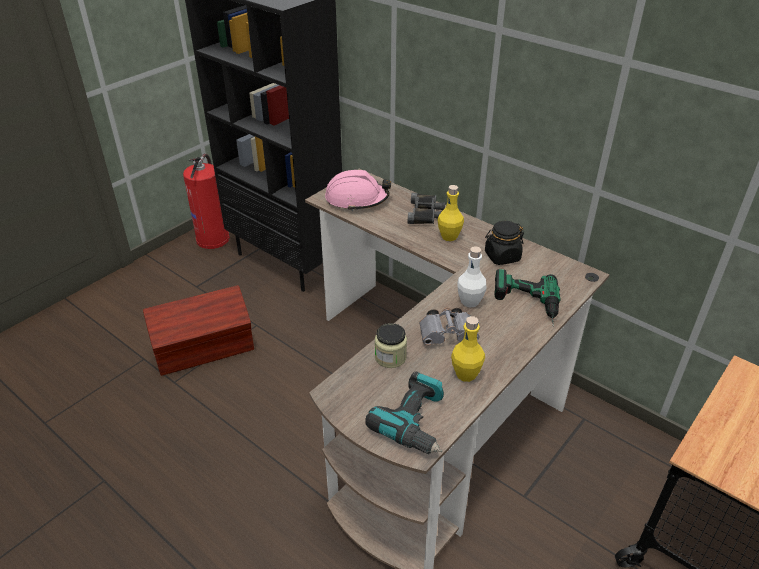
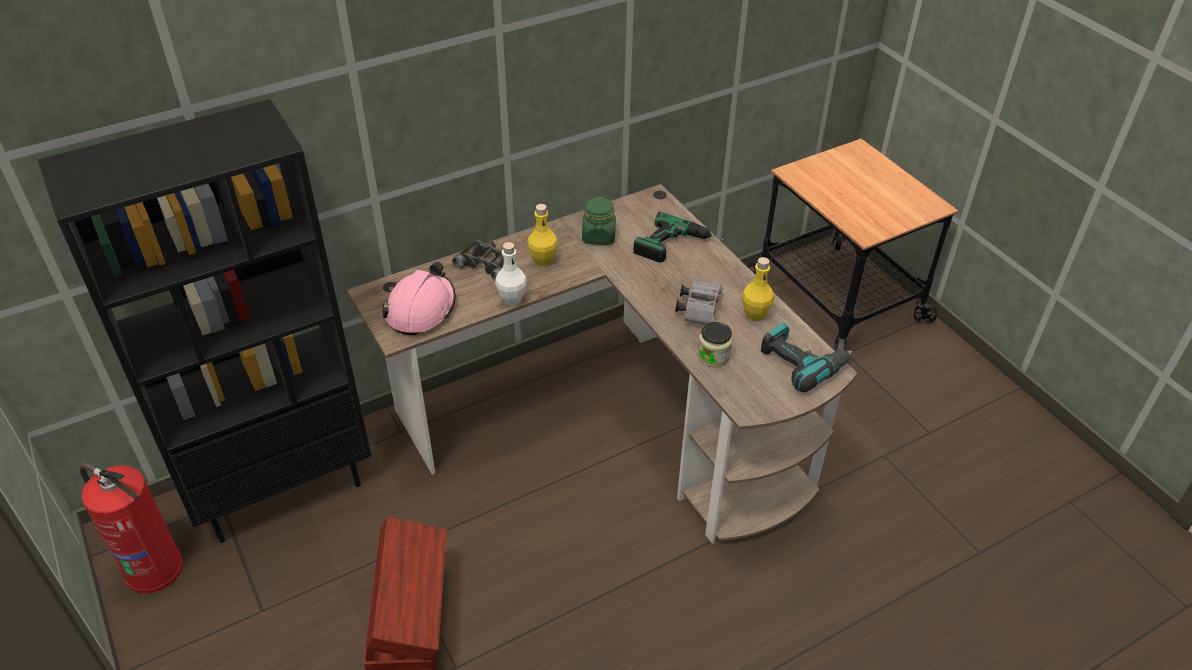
camera: 70 degrees left, 5 degrees up
(470, 301) = (657, 280): white bottle -> white bottle (512, 299)
(502, 256) = (599, 236): black jar -> green jar

